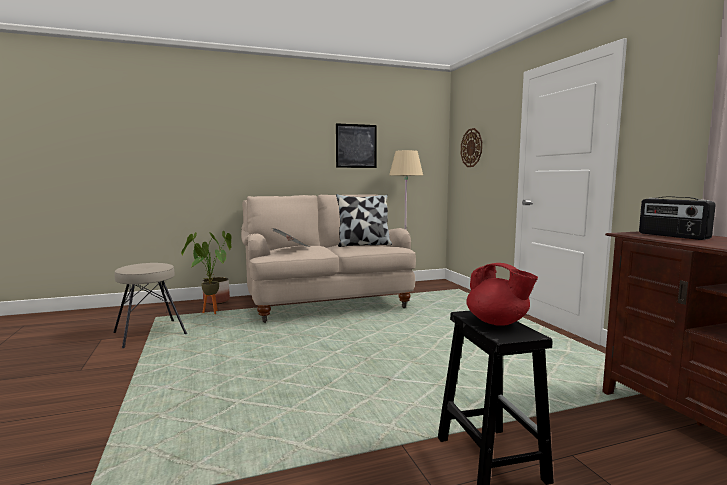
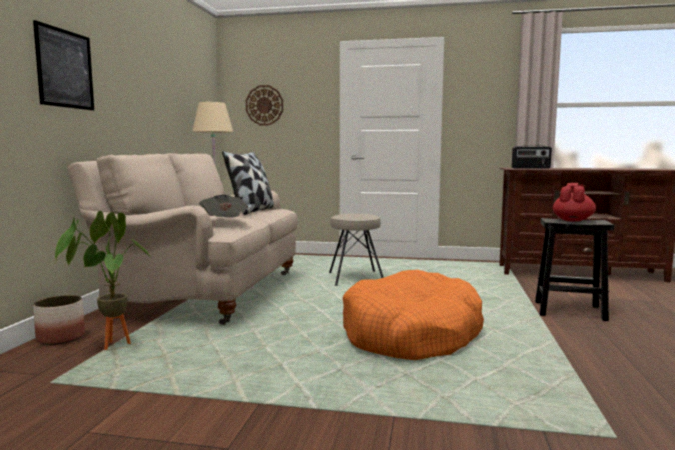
camera: 60 degrees left, 0 degrees up
(149, 333) = (132, 391): beige stool -> beige stool (355, 279)
(298, 380) = (411, 334): none -> orange dog bed
(356, 146) = (162, 91): picture -> picture (65, 69)
(498, 322) = (573, 220): red teapot -> red teapot turned 45 degrees counterclockwise

